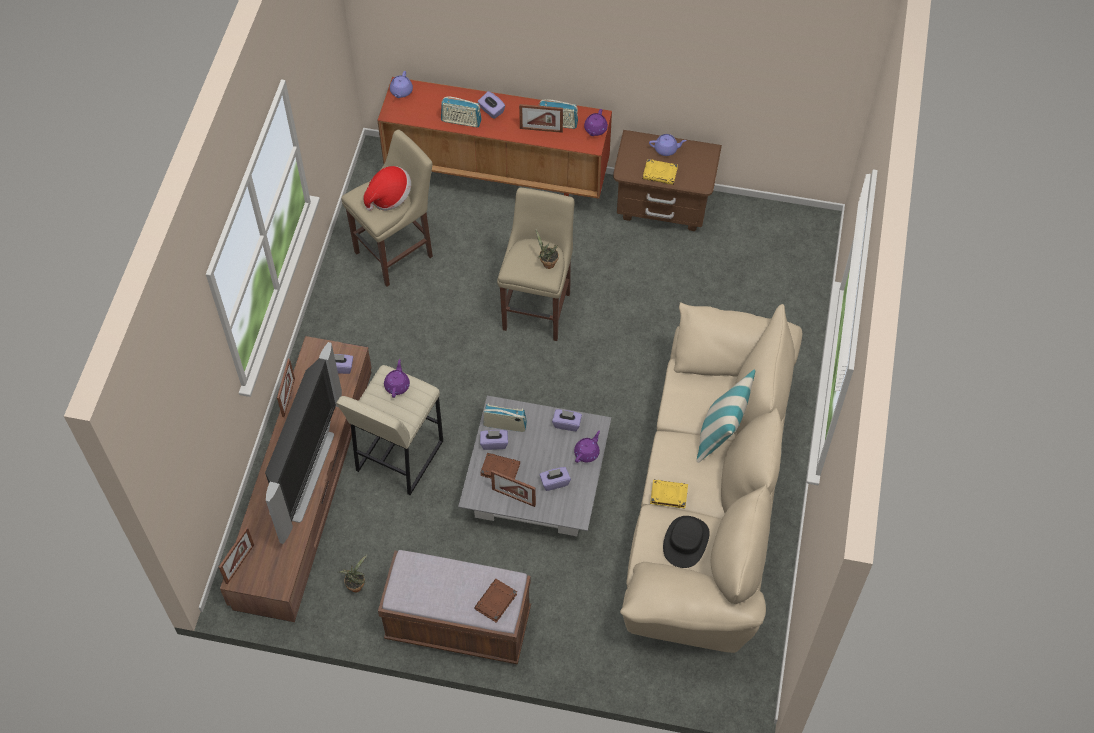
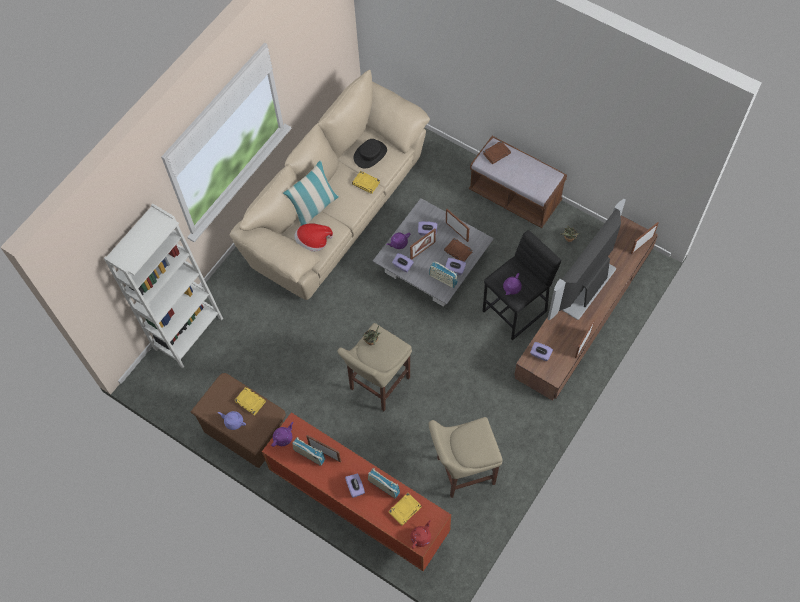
camera: 155 degrees left, 5 degrees up
(389, 197) = (466, 442): hat -> hat (313, 242)
(398, 457) = (516, 310): beige stool -> black stool
(401, 91) = (421, 537): purple teapot -> red teapot
(429, 109) = (405, 509): none -> yellow book
(549, 454) = (423, 250): none -> picture frame
(802, 287) = (188, 333): none -> white bookcase

